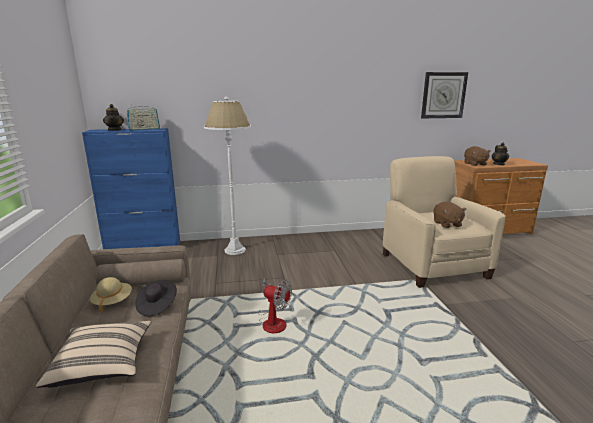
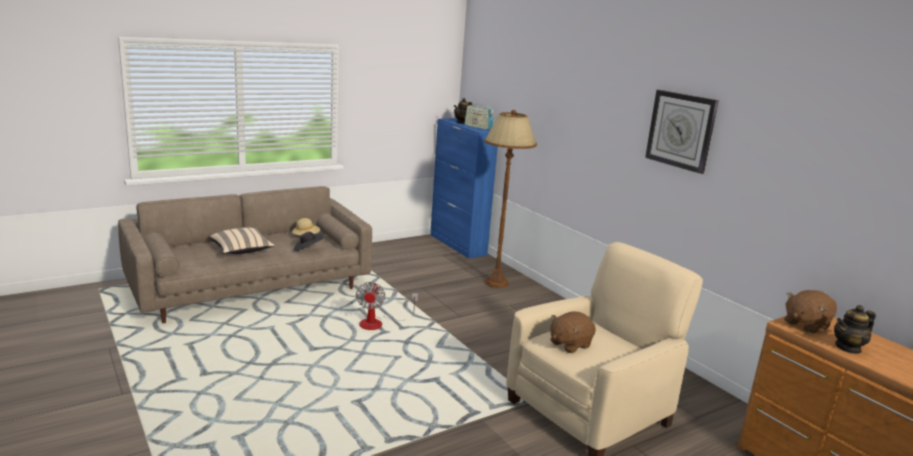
camera: 65 degrees right, 0 degrees up
(234, 250) = (496, 282): white floor lamp -> brown floor lamp
(443, 95) = (818, 179): wall clock -> wall clock (681, 130)

